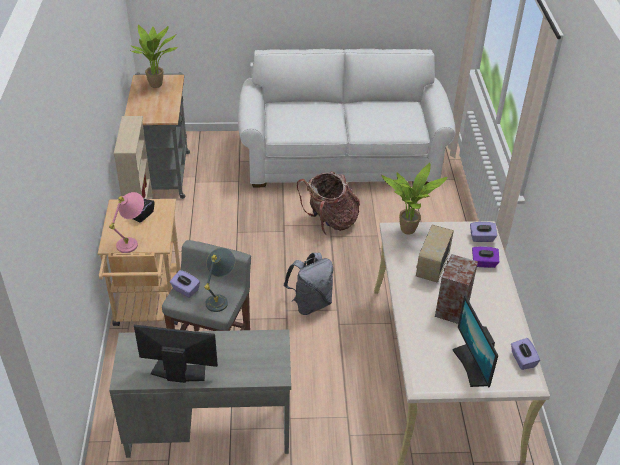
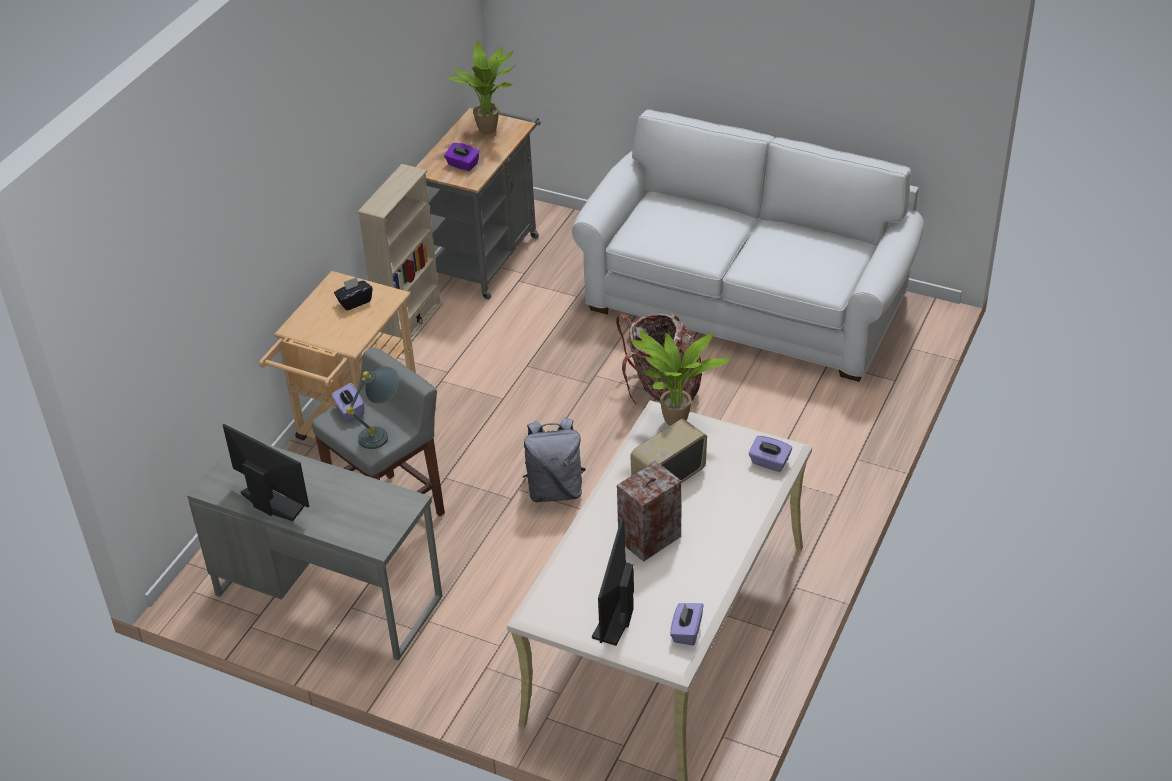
camera: 30 degrees right, 0 degrees up
(132, 241) = (321, 331): pink table lamp -> none
(483, 263) = (742, 496): purple tissue box -> purple tissue box (462, 165)

